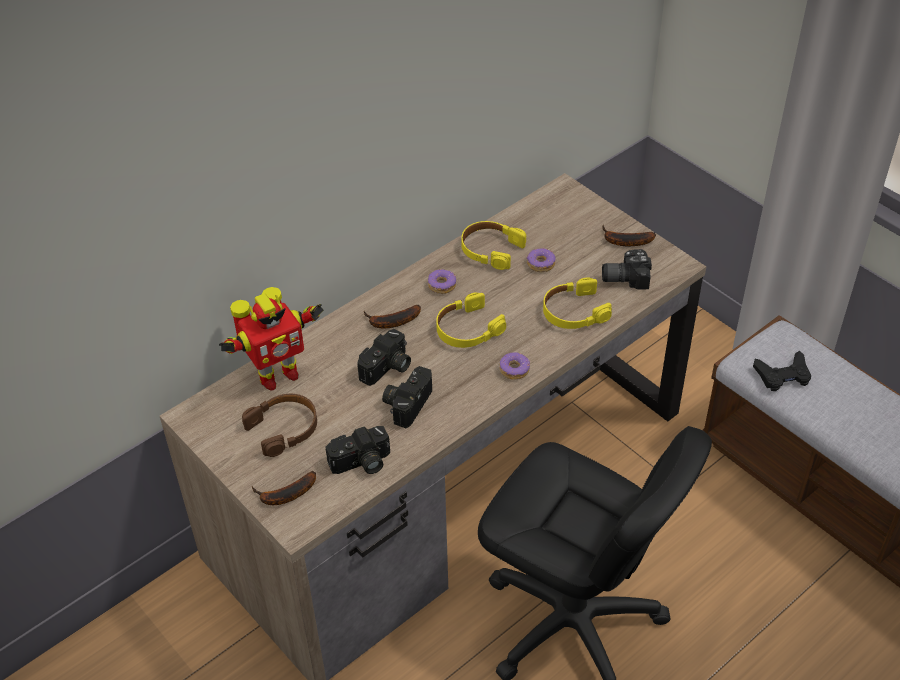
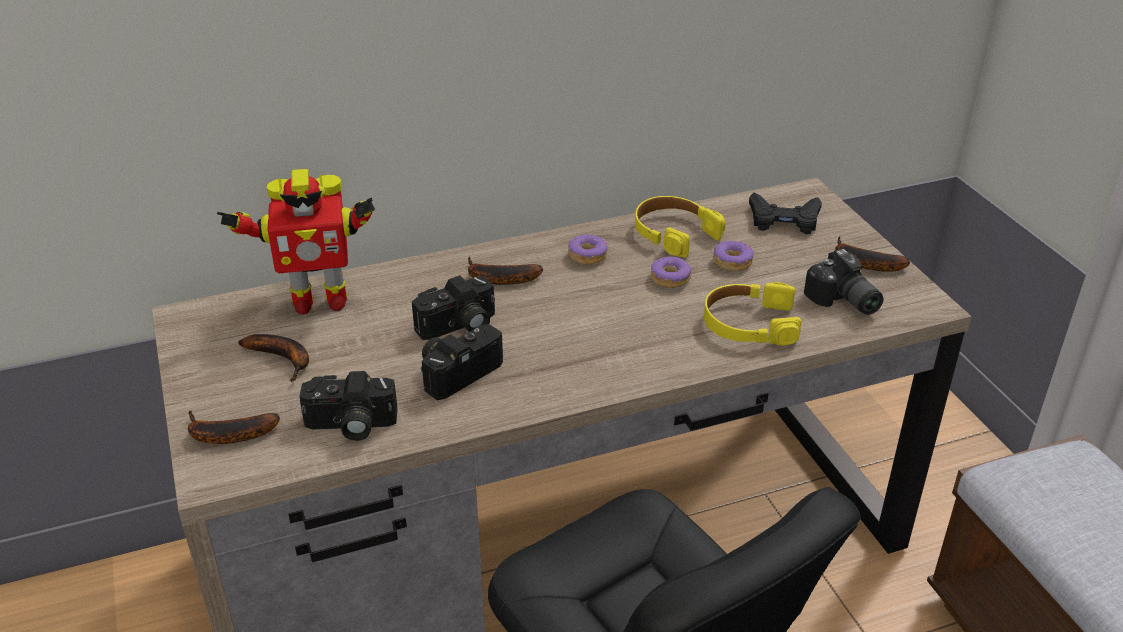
camera: 20 degrees right, 10 degrees down
(284, 428) = (283, 359): brown headphones -> banana
(467, 329) = (591, 309): yellow headphones -> none
(514, 369) = (627, 370): donut -> donut (670, 278)
(624, 277) = (842, 301): camera -> camera turned 135 degrees counterclockwise
(783, 375) = (1060, 510): black game controller -> black game controller (784, 220)

